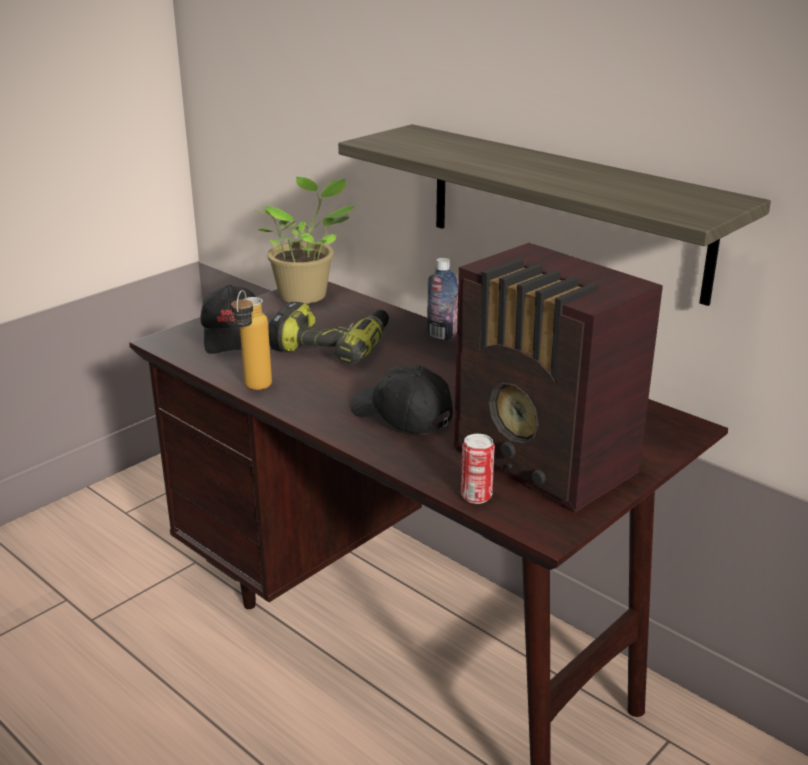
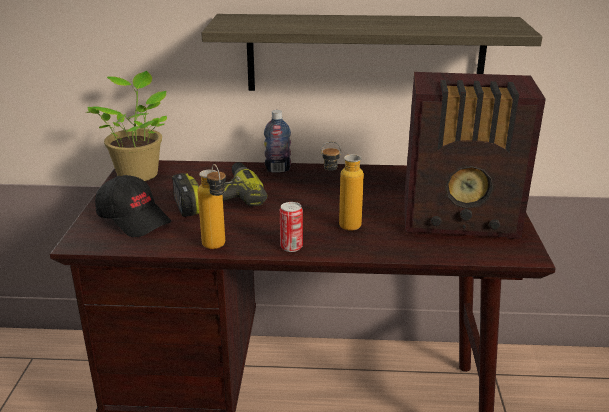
camera: 40 degrees left, 0 degrees up
(401, 415) = (340, 226): black cap -> bottle
(476, 496) = (462, 253): can -> can (291, 247)

